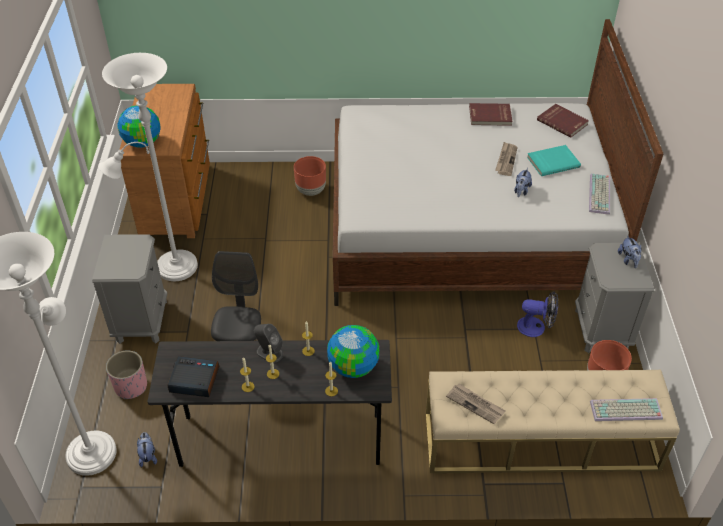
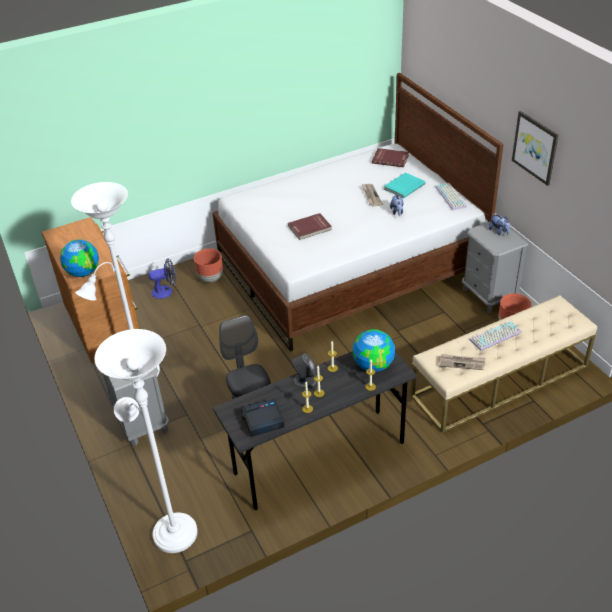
camera: 25 degrees left, 5 degrees down
(131, 386) = (170, 472): pink planter -> none
(148, 456) = (223, 514): plush toy -> none
(490, 116) = (337, 171): red book -> red book (310, 228)
(536, 327) = (445, 310): fan -> fan (166, 291)
(625, 411) = (558, 328): keyboard -> keyboard (495, 337)
(690, 173) = (535, 147): none -> picture

